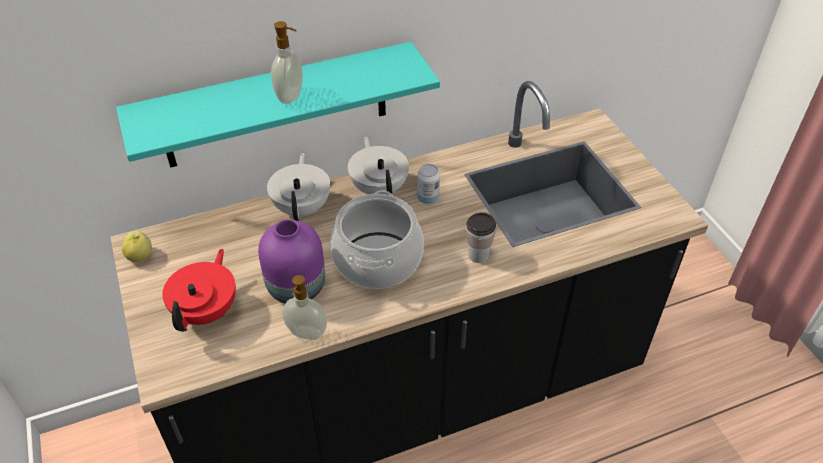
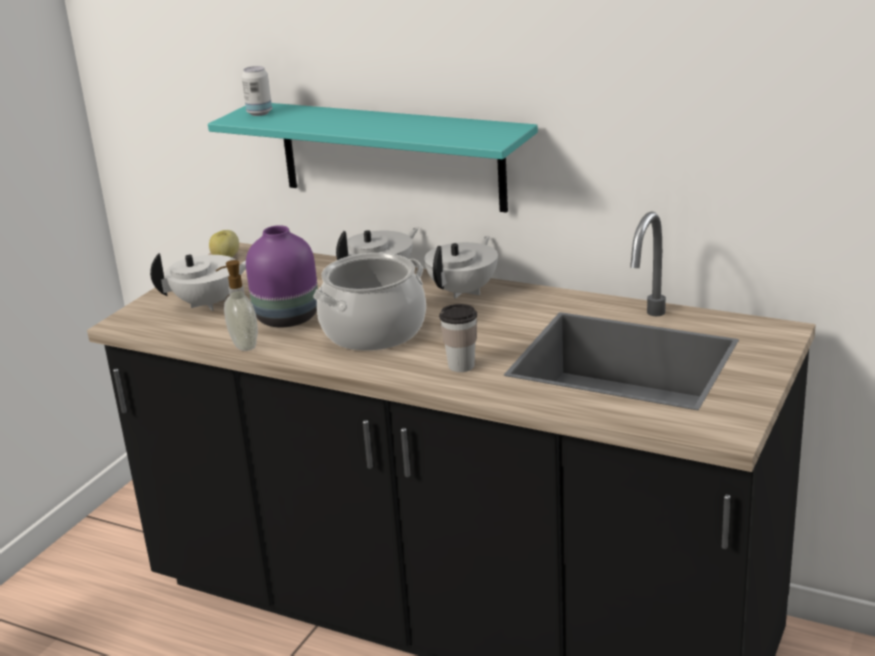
camera: 50 degrees right, 20 degrees down
(207, 311) = (209, 303): red teapot -> white teapot
(291, 96) = (369, 126): soap dispenser -> none
(428, 198) = (492, 314): can -> can (259, 113)

